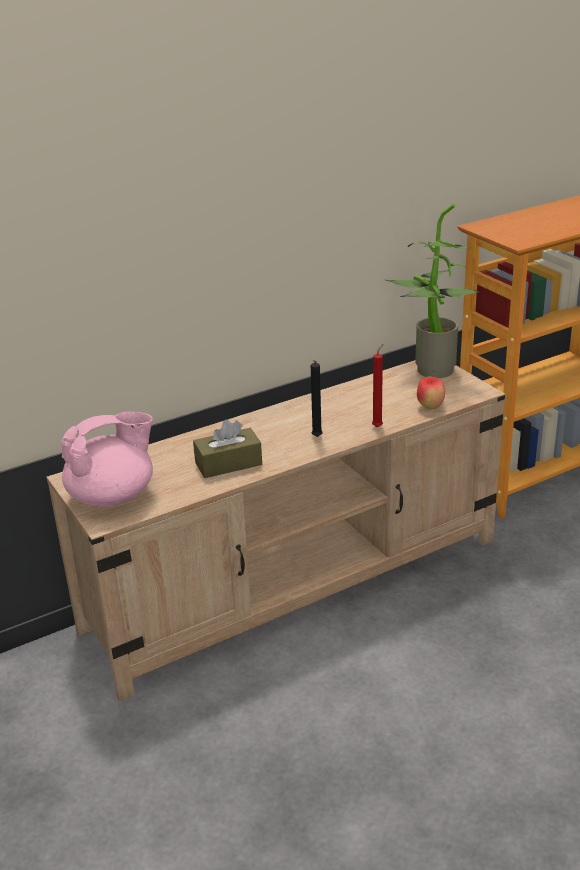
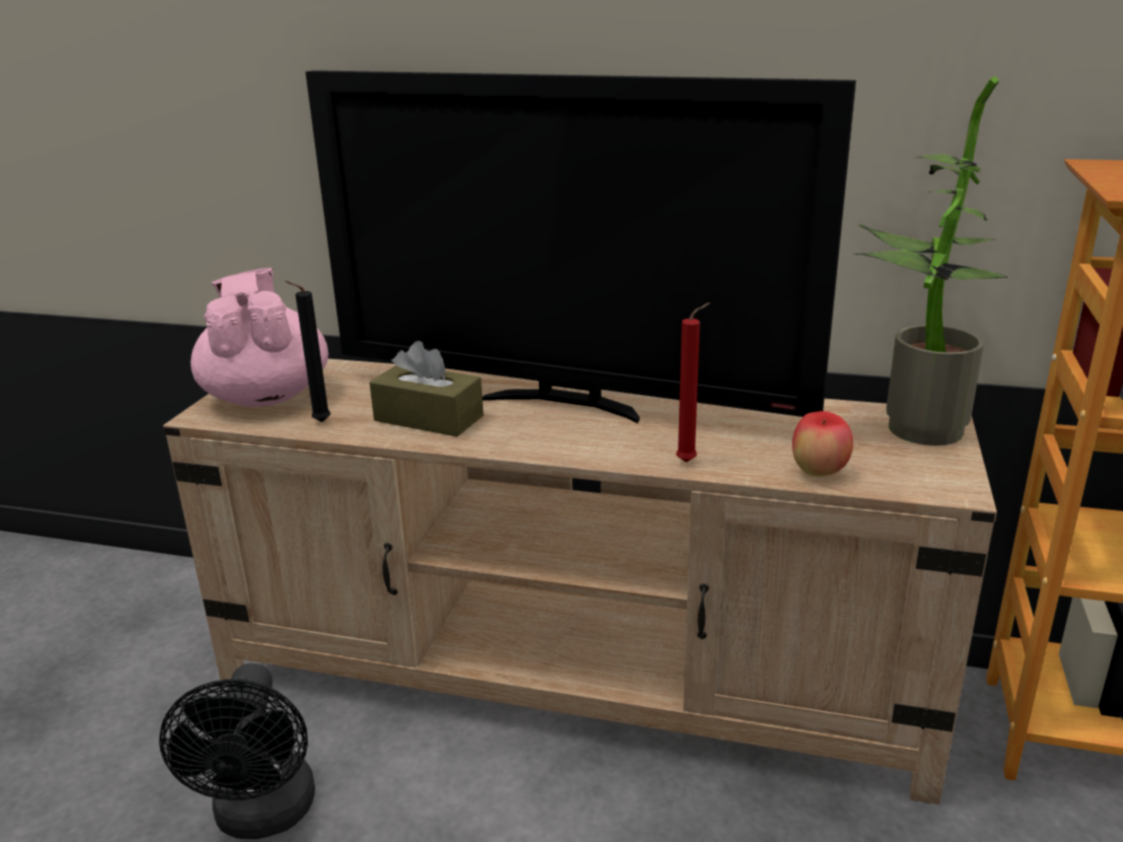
camera: 45 degrees right, 5 degrees down
(113, 496) = (266, 396): pink teapot -> pink teapot turned 120 degrees counterclockwise
(252, 728) = (263, 816): none -> black fan
(276, 425) = (566, 403): none -> television
(316, 437) = (582, 437): black candle -> black candle (318, 422)

